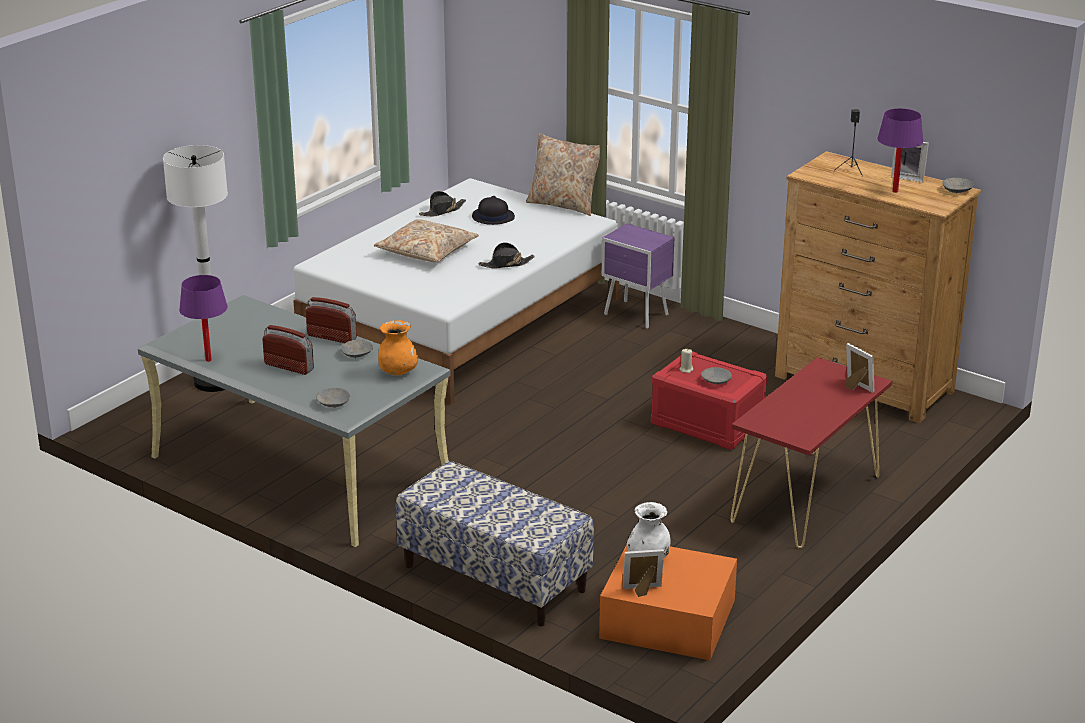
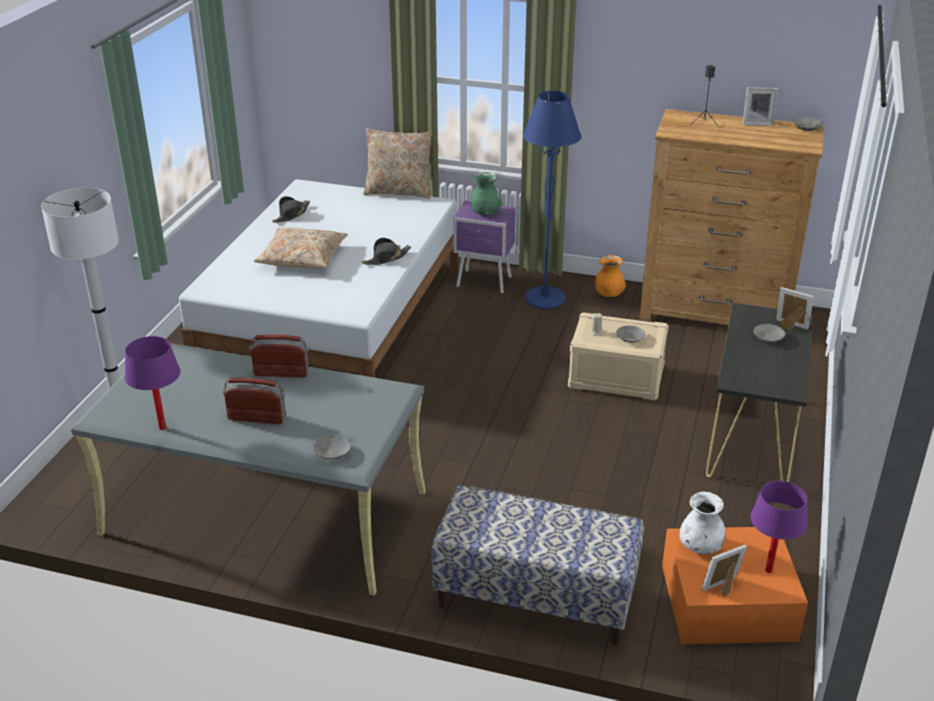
camera: 20 degrees left, 5 degrees up
(356, 354) = (319, 387): grey bowl -> grey bowl (767, 338)
(398, 372) = (375, 400): orange vase -> orange vase (608, 294)
(492, 217) = (342, 213): black hat -> none
(638, 238) = (485, 213): none -> green vase
(689, 341) = (545, 299): none -> blue floor lamp
(706, 424) = (615, 378): red storage box -> beige storage box
(805, 499) = (752, 437): red console table -> black console table
(895, 191) = (759, 137): purple table lamp -> purple table lamp (768, 570)

